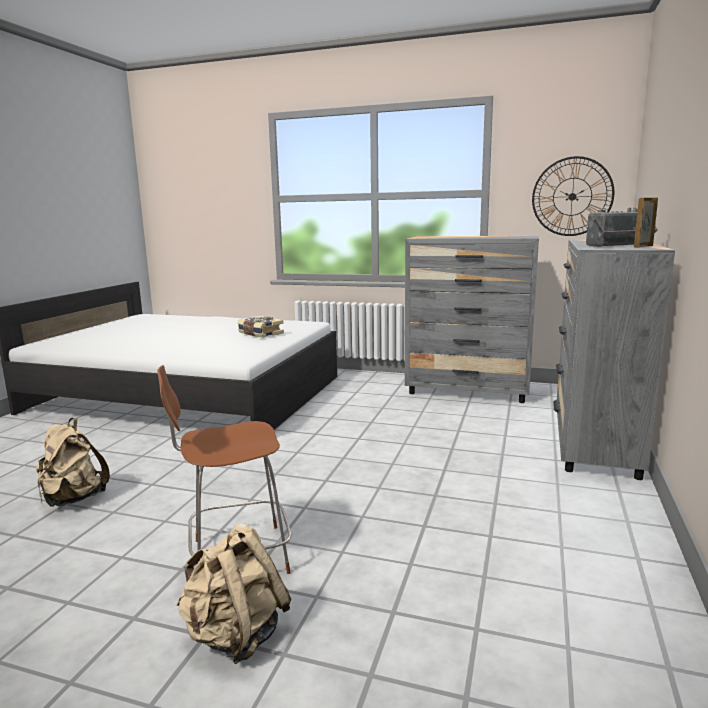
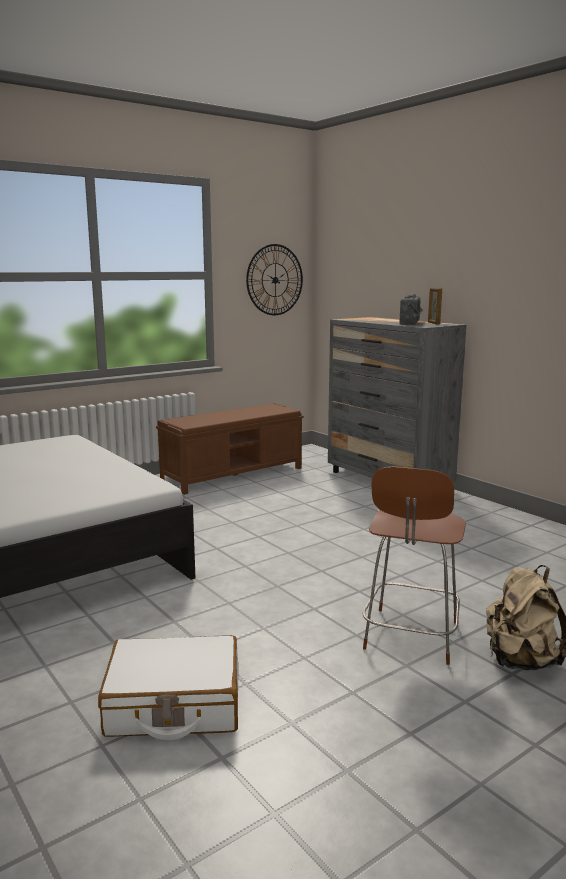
camera: 55 degrees left, 0 degrees up
(73, 499) = (174, 704): beige backpack -> white suitcase
(260, 334) = (63, 460): book -> none
(468, 391) = (234, 474): grey dresser -> brown bench

